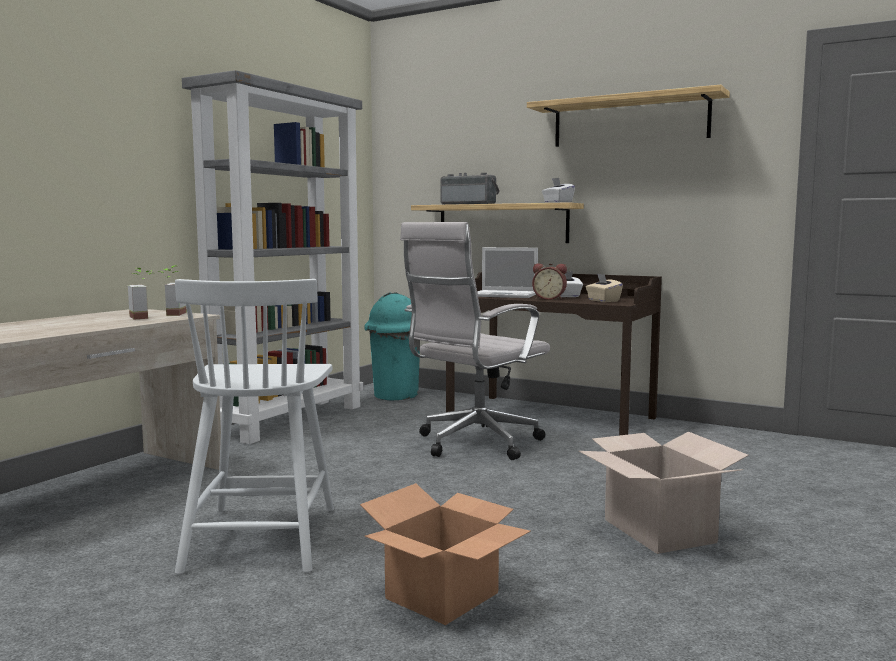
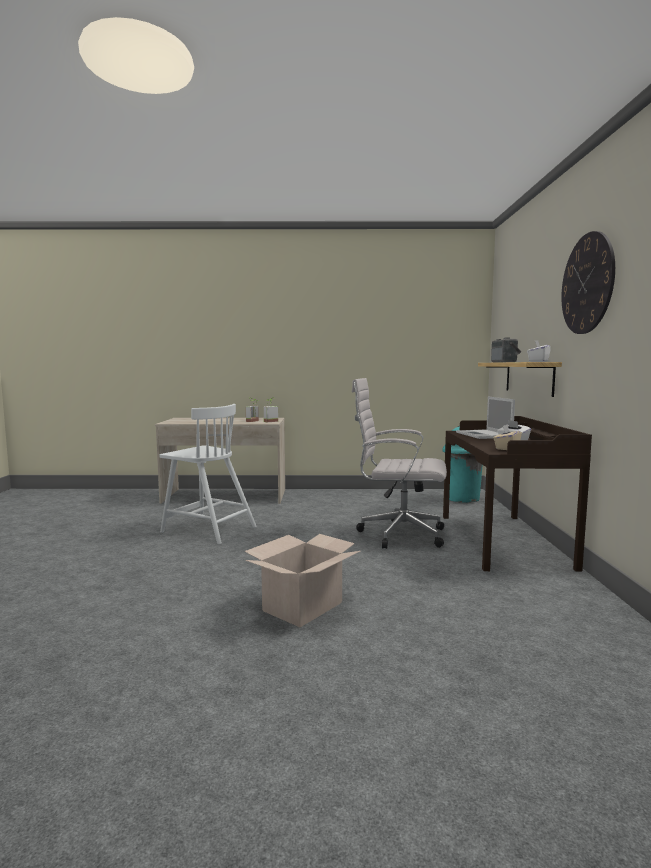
camera: 60 degrees right, 0 degrees up
(262, 537) = (207, 529): white chair -> white chair turned 120 degrees counterclockwise
(288, 420) = (370, 494): grey bookcase -> none
(442, 595) = (169, 571): cardboard box -> none
(549, 299) = (485, 441): alarm clock -> none
(629, 121) = (587, 284): shelf -> wall clock

